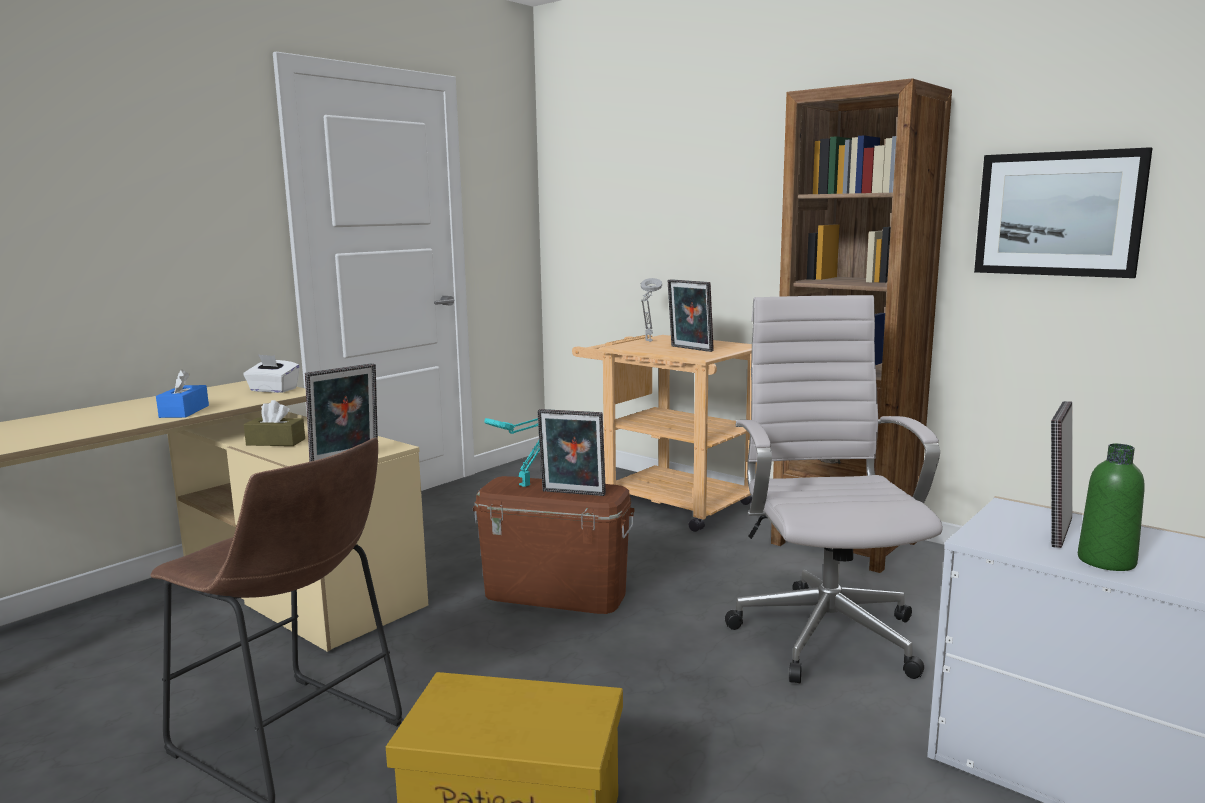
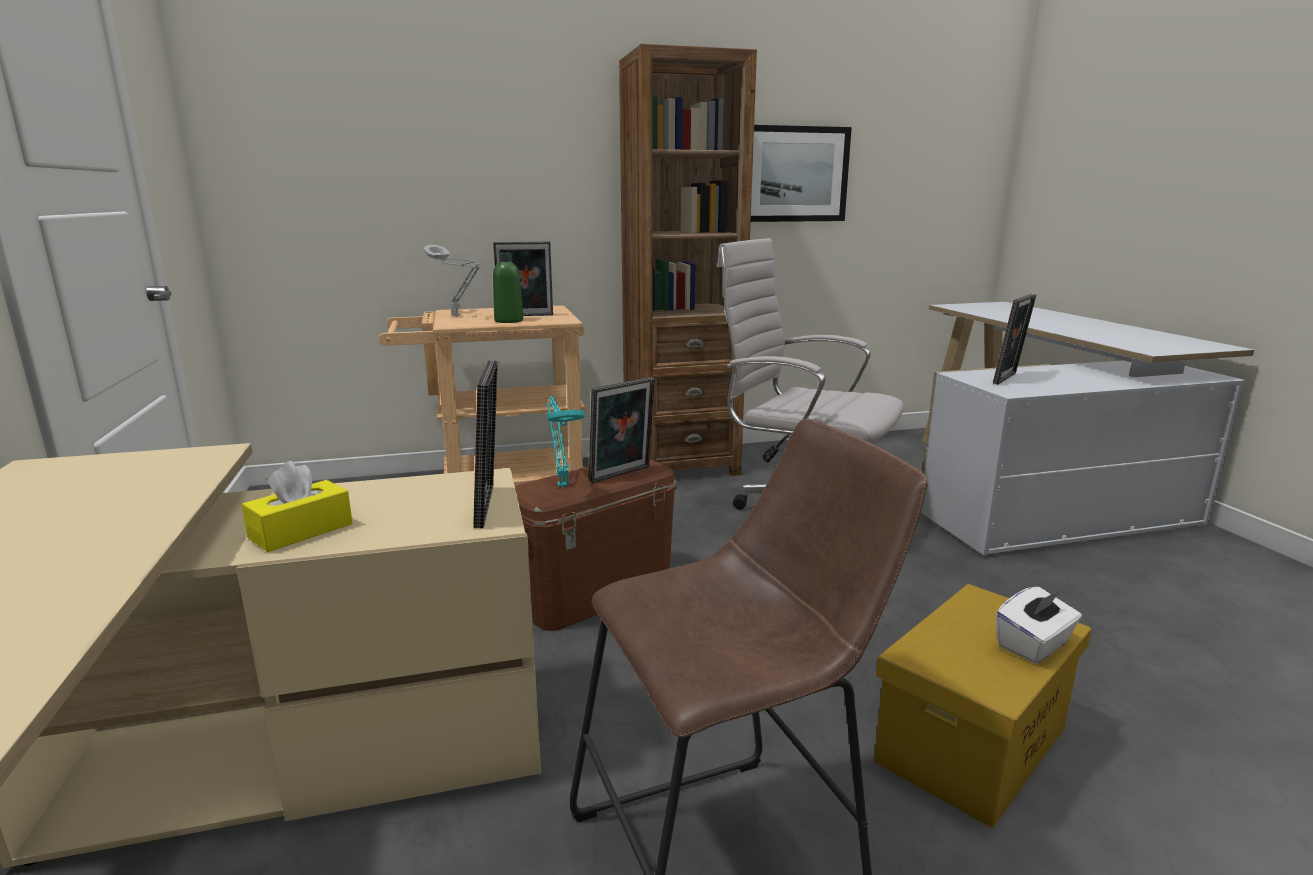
camera: 55 degrees left, 5 degrees up
(184, 411) = (117, 533): blue tissue box -> none
(273, 390) = (145, 463): white tissue box -> white tissue box (1034, 645)
(276, 442) = (301, 531): brown tissue box -> yellow tissue box
(1055, 531) = (1008, 379): picture frame -> picture frame turned 120 degrees counterclockwise
(1106, 561) = (1064, 385): green bottle -> green bottle (509, 321)

